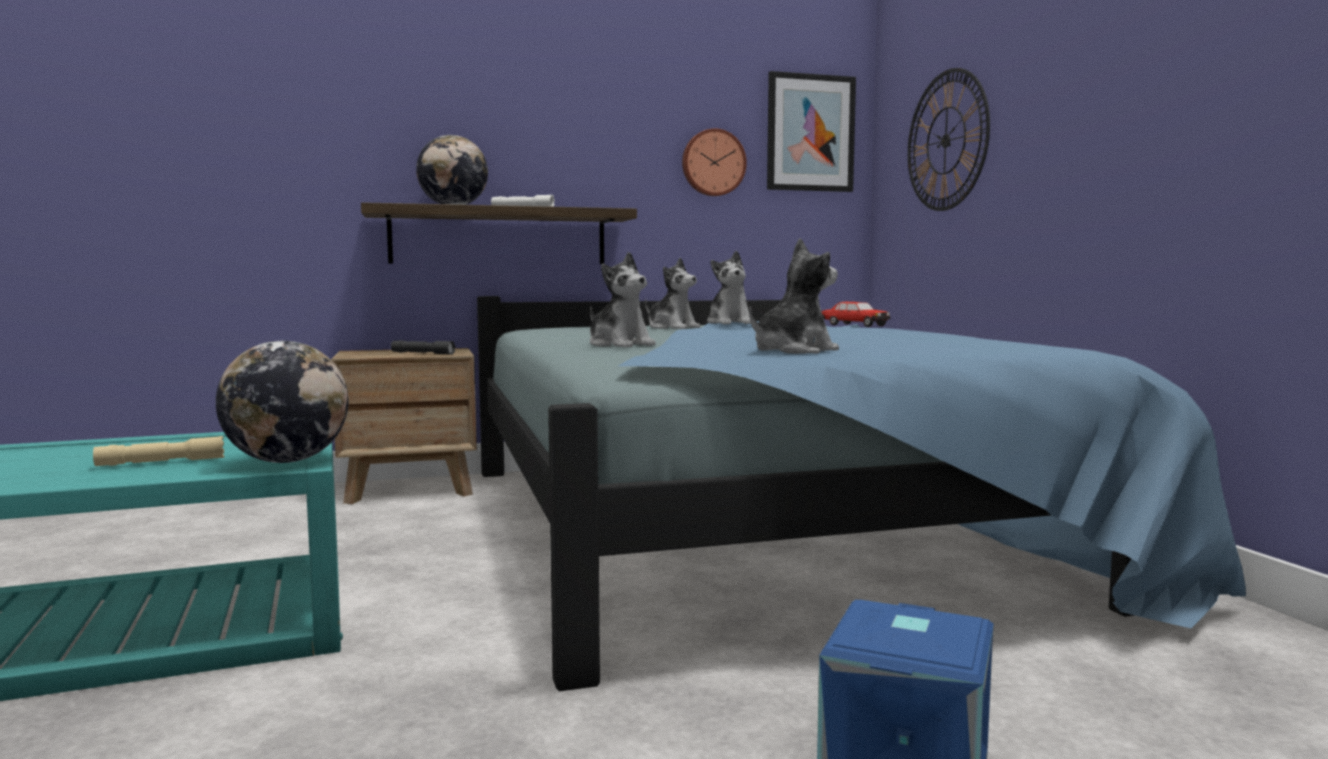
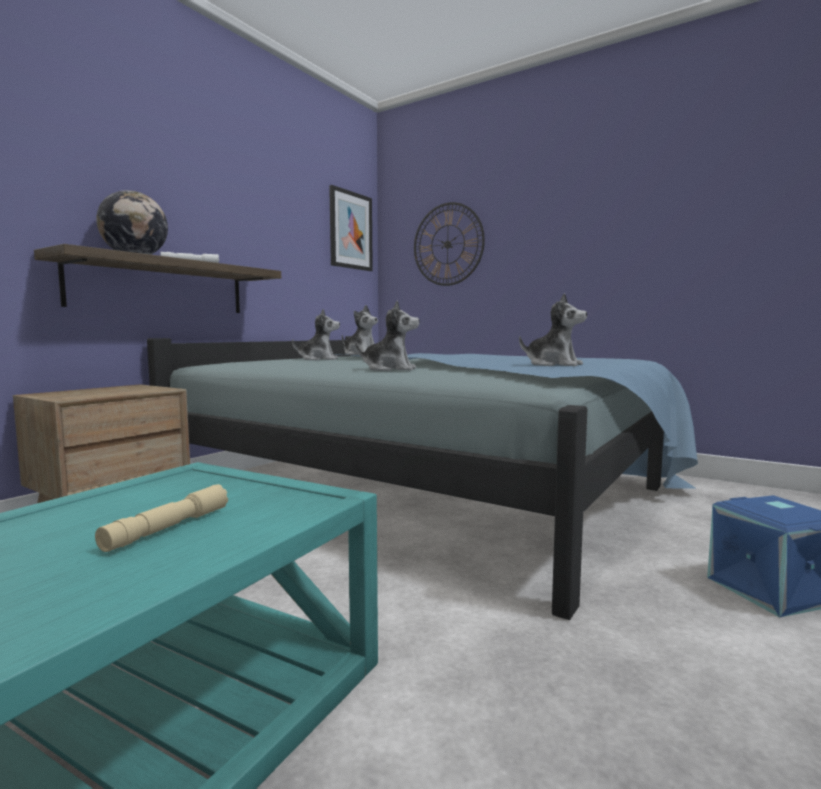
camera: 40 degrees left, 0 degrees up
(287, 461) = (309, 496): globe -> none
(422, 353) = (129, 391): grey flashlight -> none
(713, 163) = (302, 243): wall clock -> none
(793, 351) = (553, 365): plush toy -> plush toy turned 105 degrees clockwise
(854, 325) = (437, 353): toy car -> none

